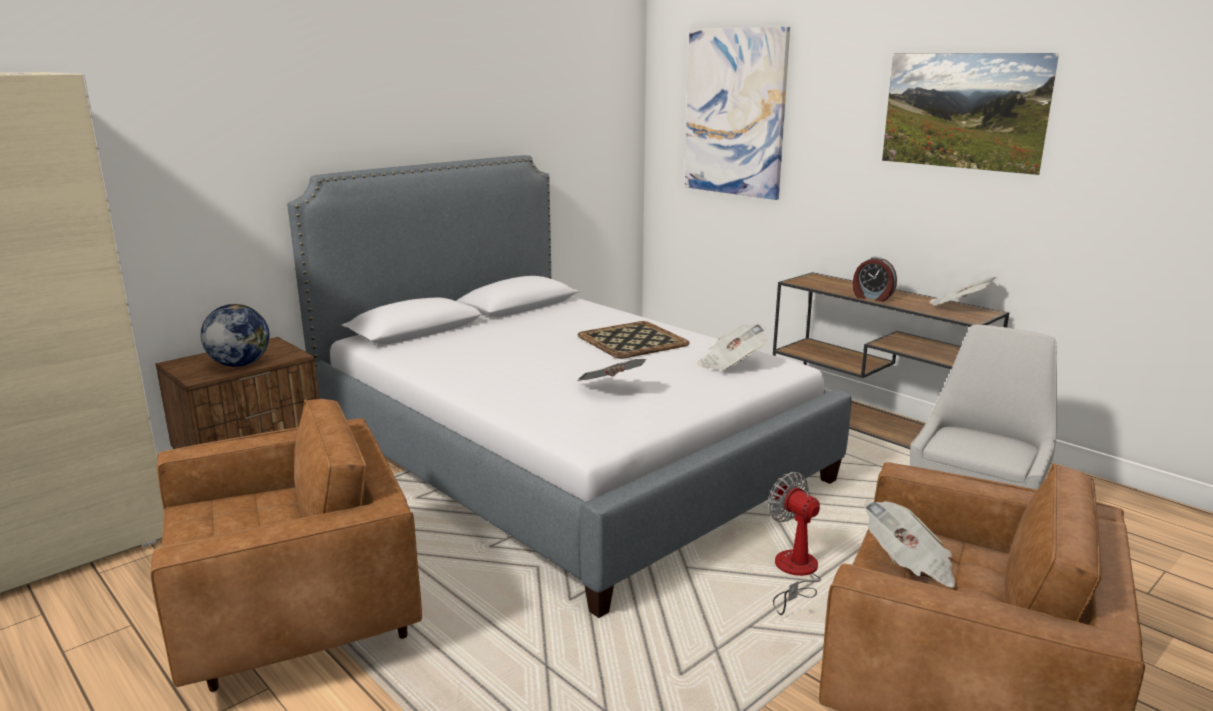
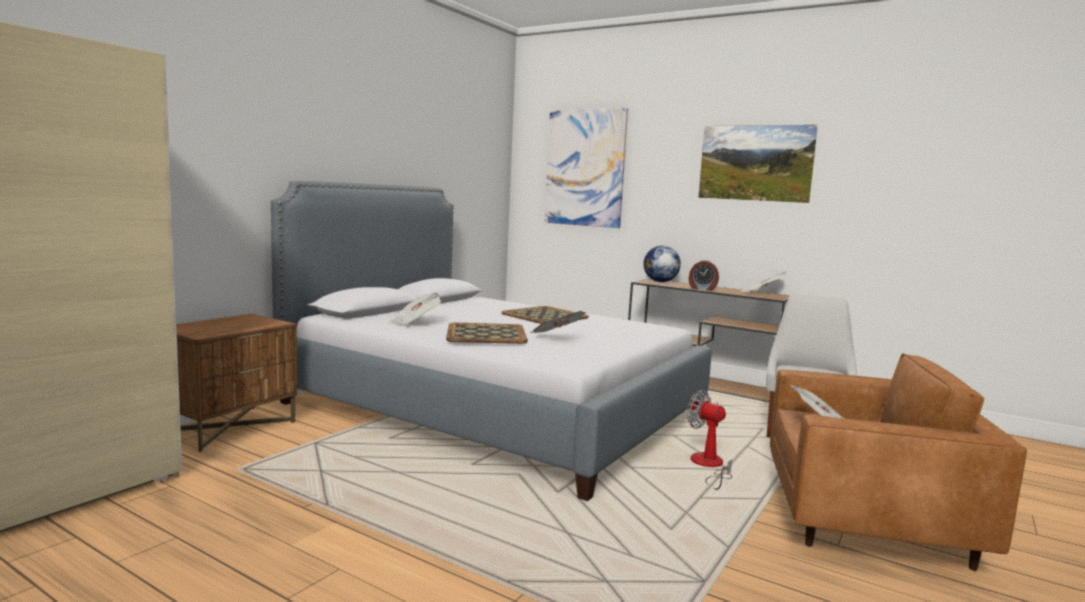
camera: 15 degrees left, 10 degrees down
(239, 364) = (233, 328): globe -> globe (660, 282)
(295, 620) = (334, 522): brown armchair -> none
(523, 380) = (485, 334): none -> tray
(730, 364) = (628, 326): newspaper -> newspaper (414, 322)

